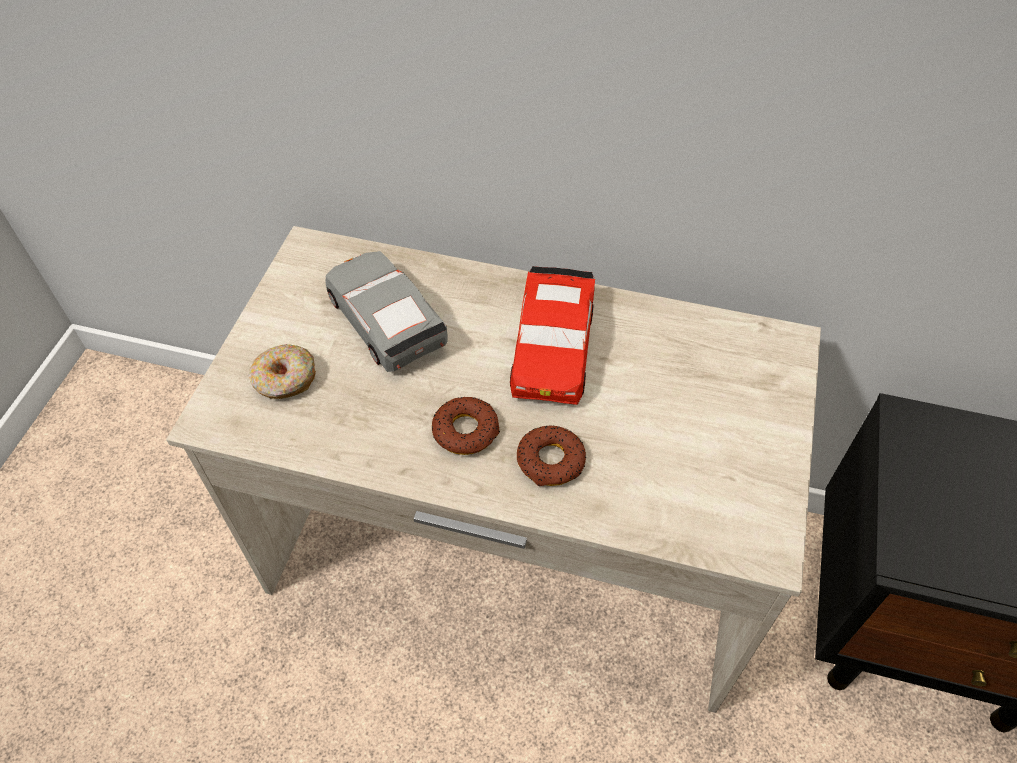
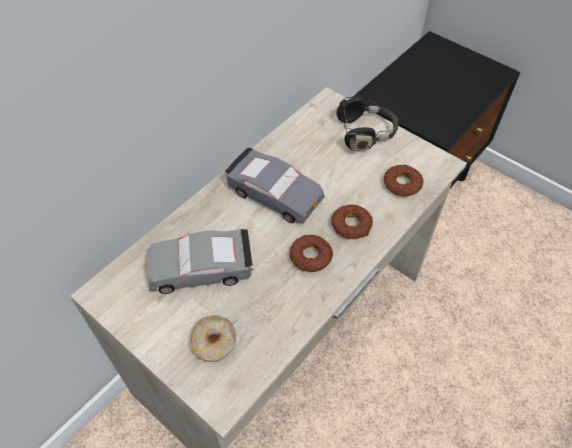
camera: 65 degrees left, 0 degrees up
(552, 347) = (275, 194): red toy car -> grey toy car
(679, 503) = (402, 184): none -> donut
(755, 415) = (365, 133): none -> black headphones

